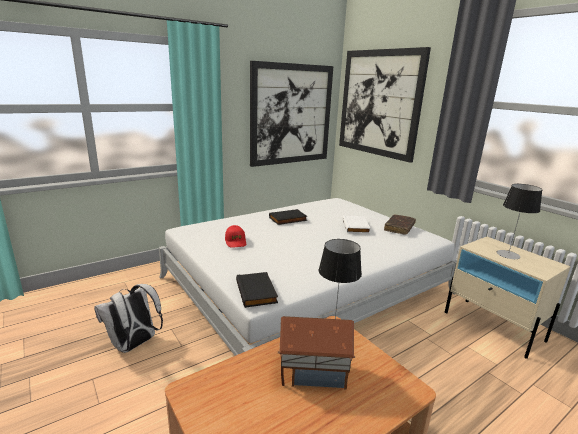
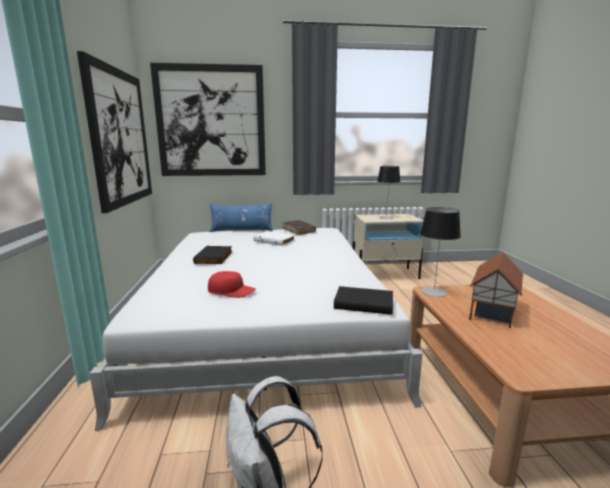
camera: 60 degrees left, 5 degrees down
(368, 209) = (241, 230): none -> blue pillow

